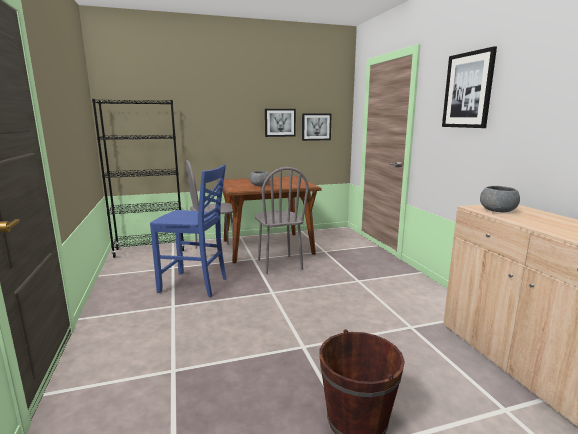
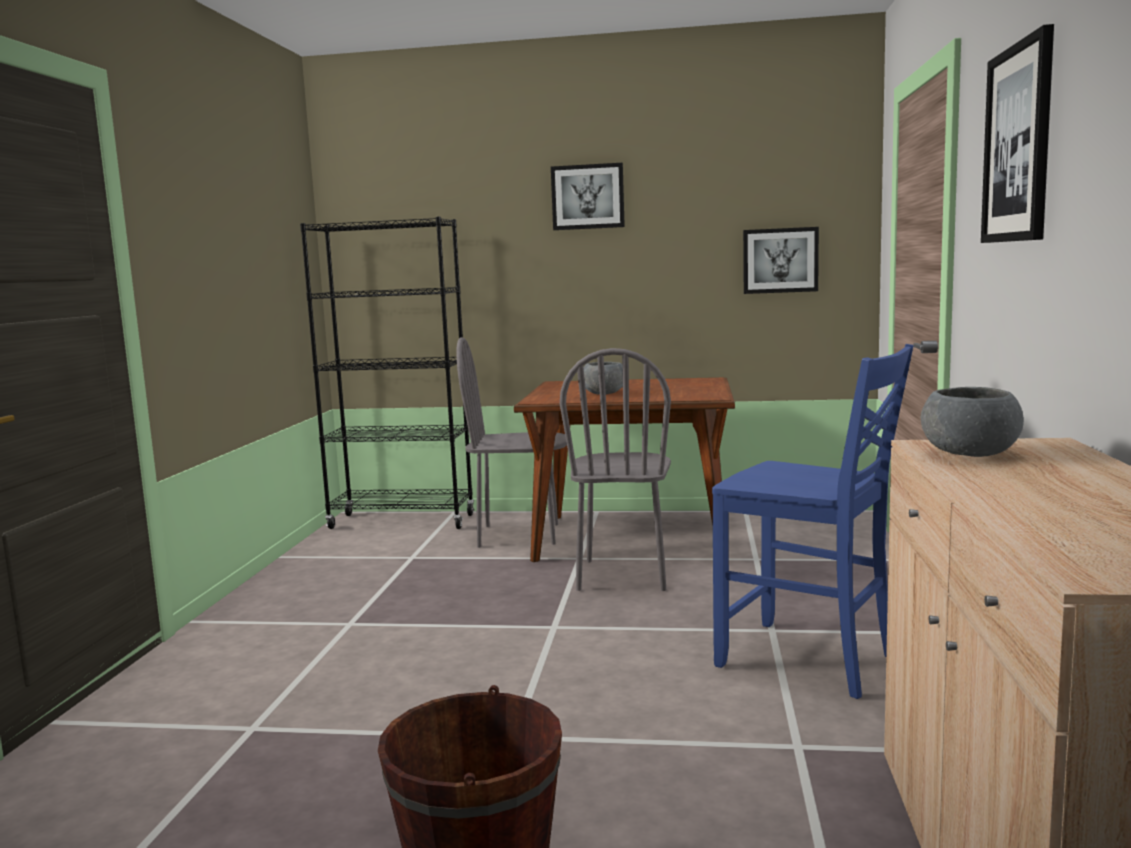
camera: 25 degrees right, 5 degrees down
(195, 285) = (421, 593): blue chair -> blue chair (809, 661)
(280, 122) = (688, 254): picture -> picture (588, 197)

